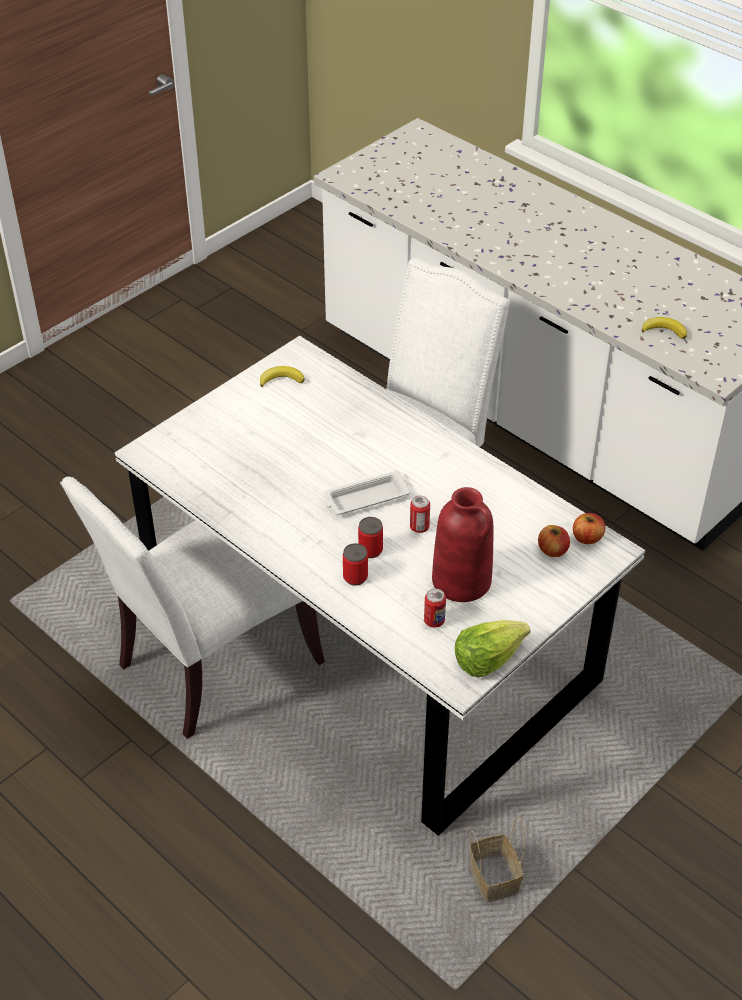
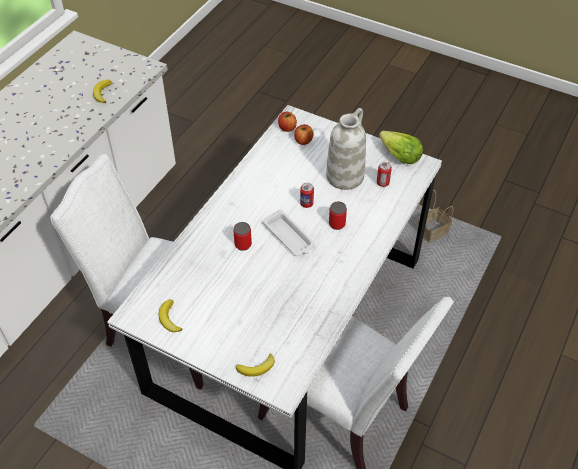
camera: 105 degrees left, 5 degrees up
(183, 436) = (257, 367): none -> banana
(355, 577) = (363, 226): can -> can (243, 244)
(462, 581) = (345, 176): red vase -> white vase

